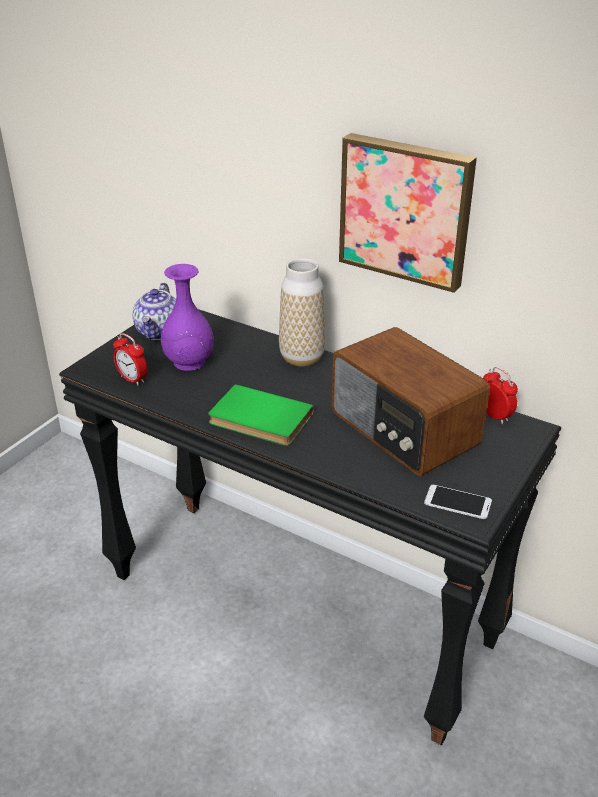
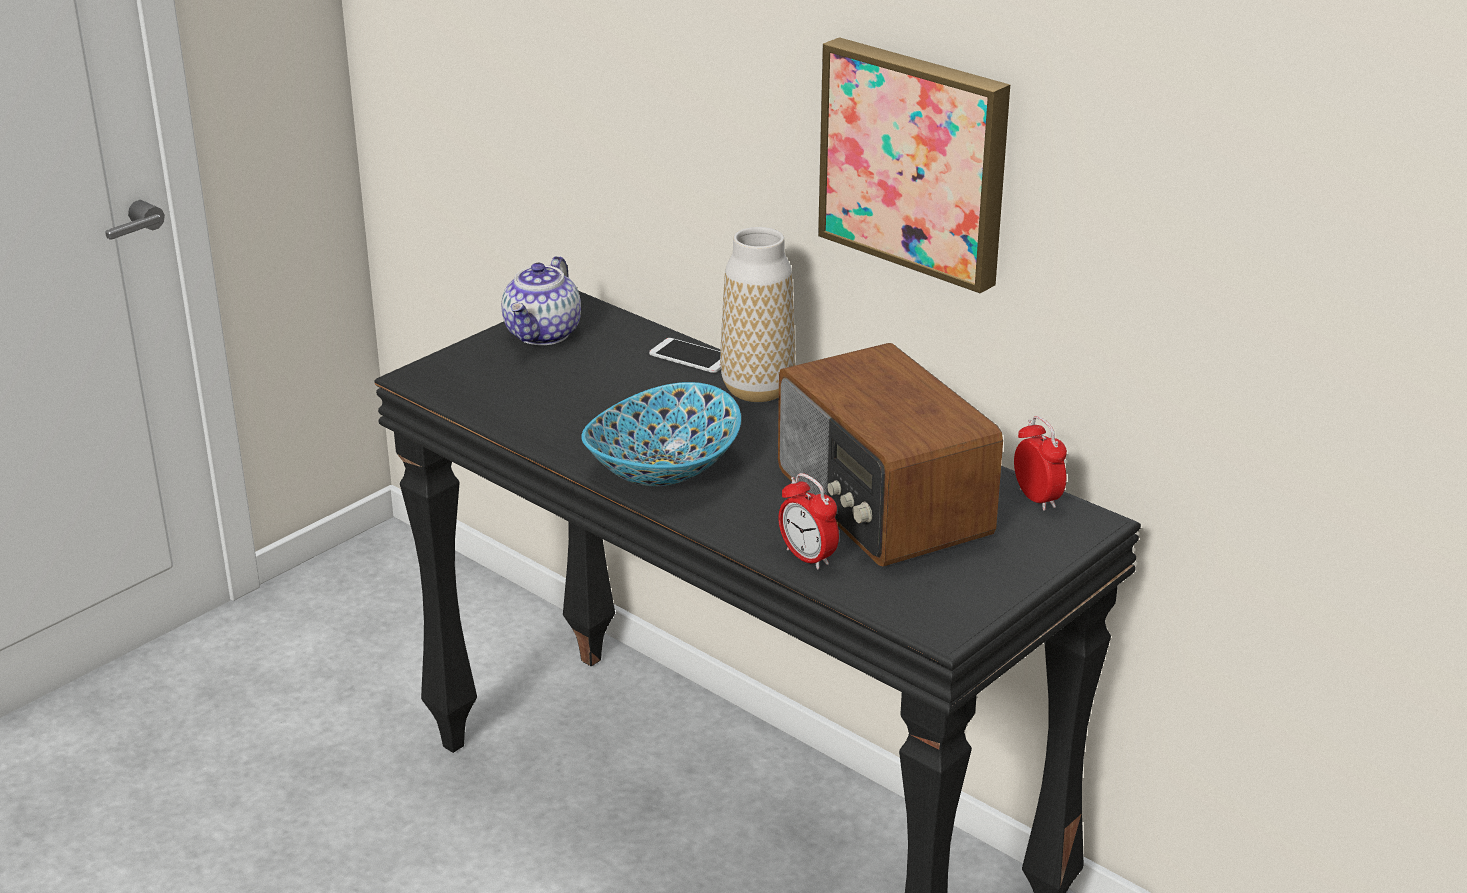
camera: 10 degrees right, 5 degrees down
(132, 379) = (483, 397): alarm clock -> alarm clock (807, 557)
(188, 362) = (576, 380): purple vase -> none
(259, 420) = (661, 470): green book -> bowl
(457, 502) = (926, 606): phone -> phone (691, 356)

